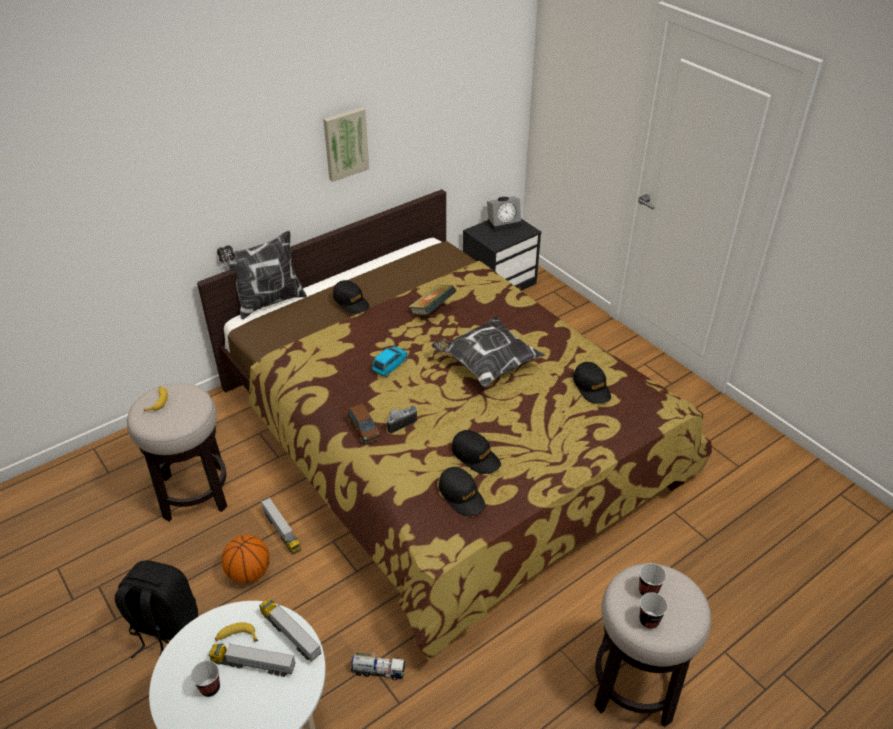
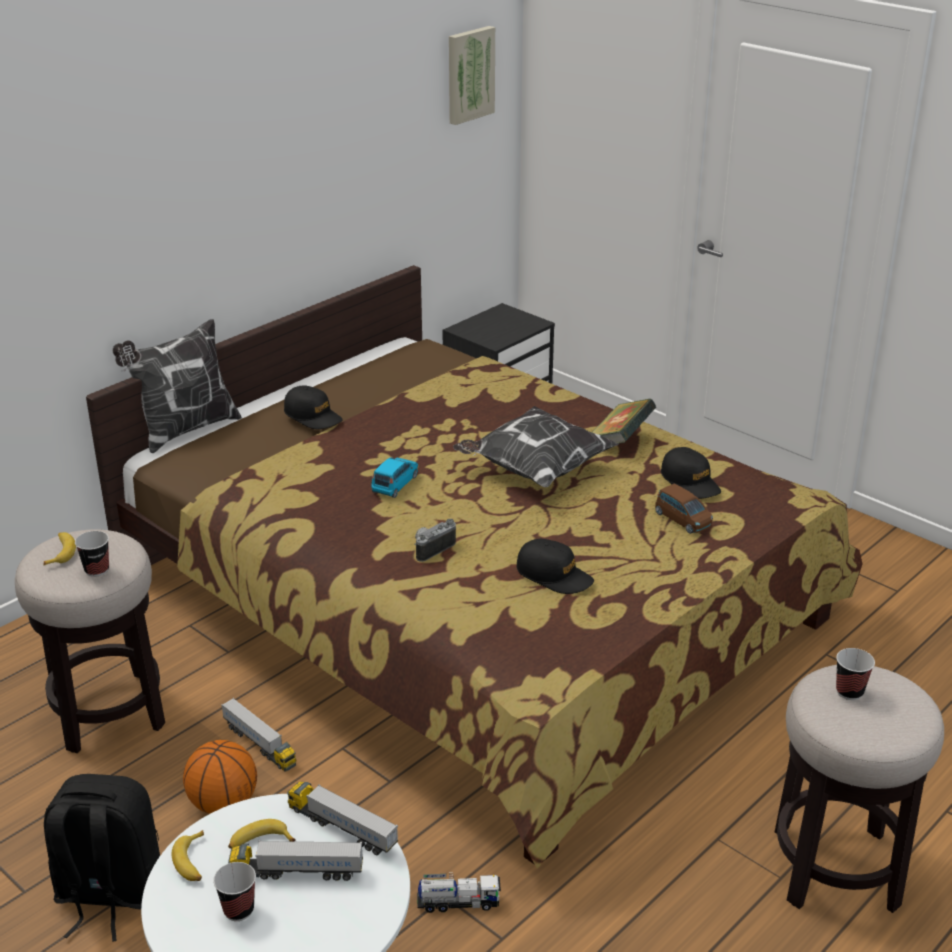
camera: 10 degrees left, 10 degrees down
(191, 646) = (192, 862): none -> banana
(345, 143) = (285, 191): picture -> picture (469, 74)
(364, 430) = (381, 562): brown toy car -> brown toy car (683, 519)
(432, 310) = (435, 416): book -> book (620, 441)
(462, 495) = (549, 622): black cap -> none
(504, 223) = (499, 317): alarm clock -> none
(649, 621) = (862, 725): cup -> cup (97, 570)

